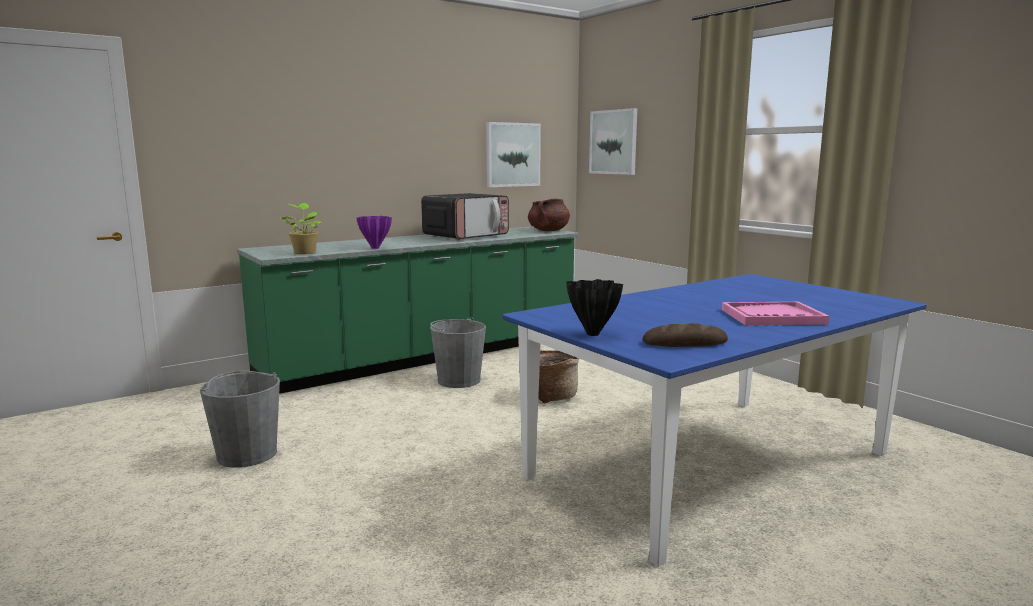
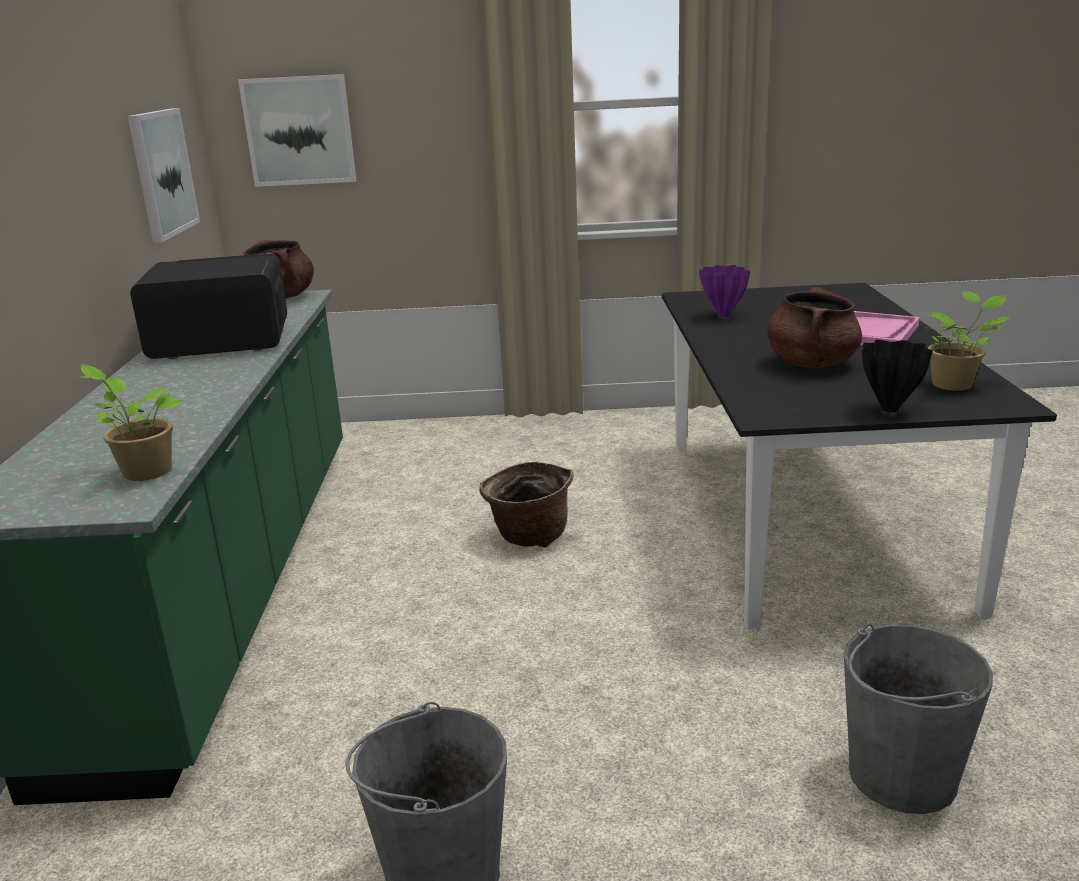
camera: 55 degrees left, 10 degrees up
(375, 248) = (214, 413): purple vase -> purple vase (723, 315)
(458, 380) = (378, 582): grey bucket -> grey bucket (901, 775)
(466, 236) = (219, 342): microwave -> microwave turned 90 degrees counterclockwise
(660, 312) = (811, 363): none -> brown cooking pot
(684, 343) = (954, 384): bread -> potted plant
(710, 464) = (802, 515): blue dining table -> black dining table

